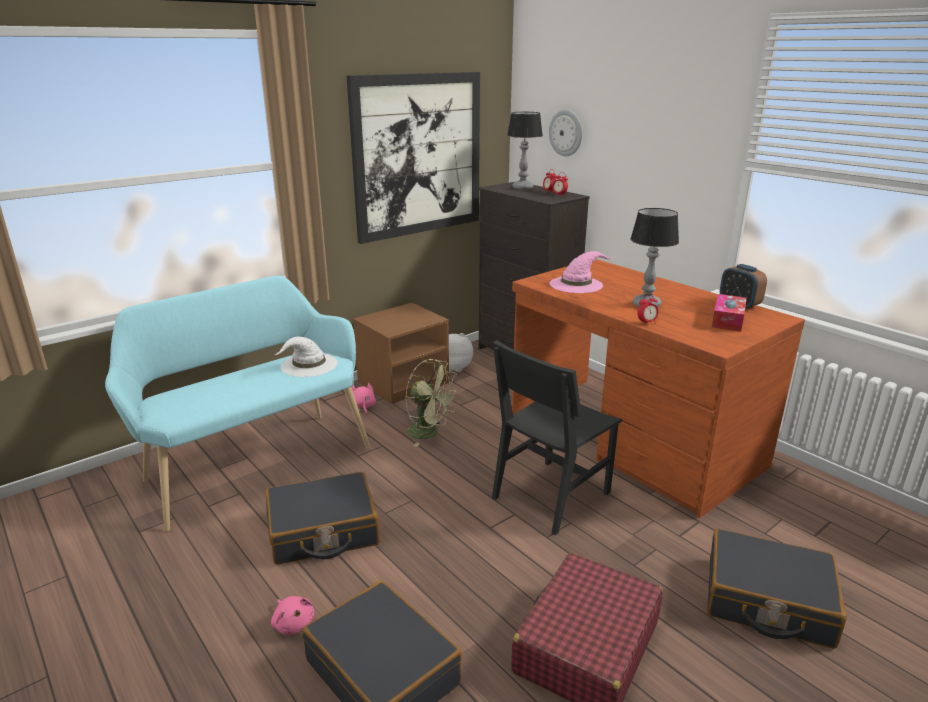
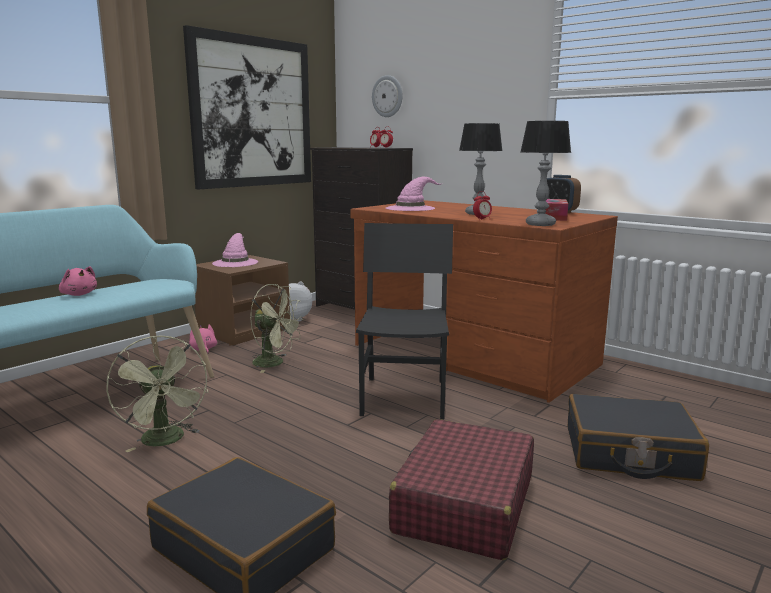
camera: 10 degrees left, 10 degrees down
(293, 623) = (134, 518): pink plush toy -> pink plush toy (79, 294)
(308, 365) = (147, 285): white hat -> none
(323, 531) = (166, 441): black suitcase -> green fan
(396, 316) = (235, 262): none -> pink hat
(522, 188) = (350, 147): table lamp -> table lamp (539, 224)
(551, 495) = (404, 397): black chair -> black chair turned 150 degrees clockwise

